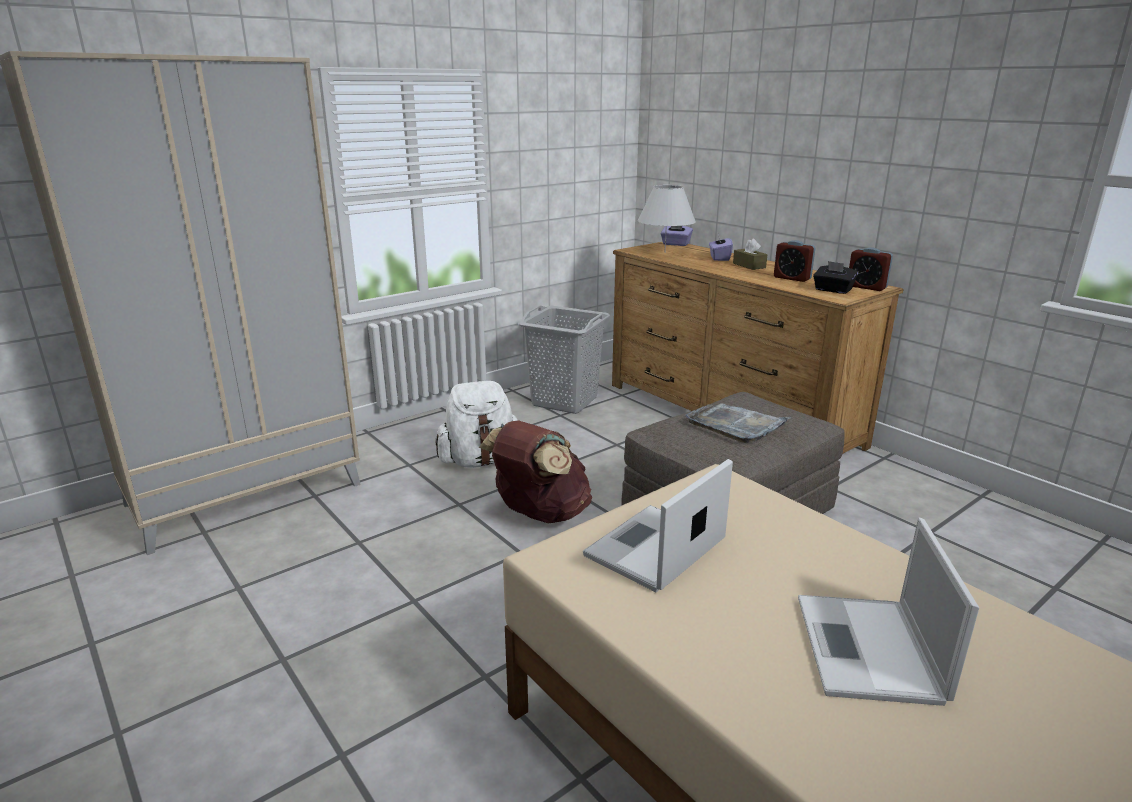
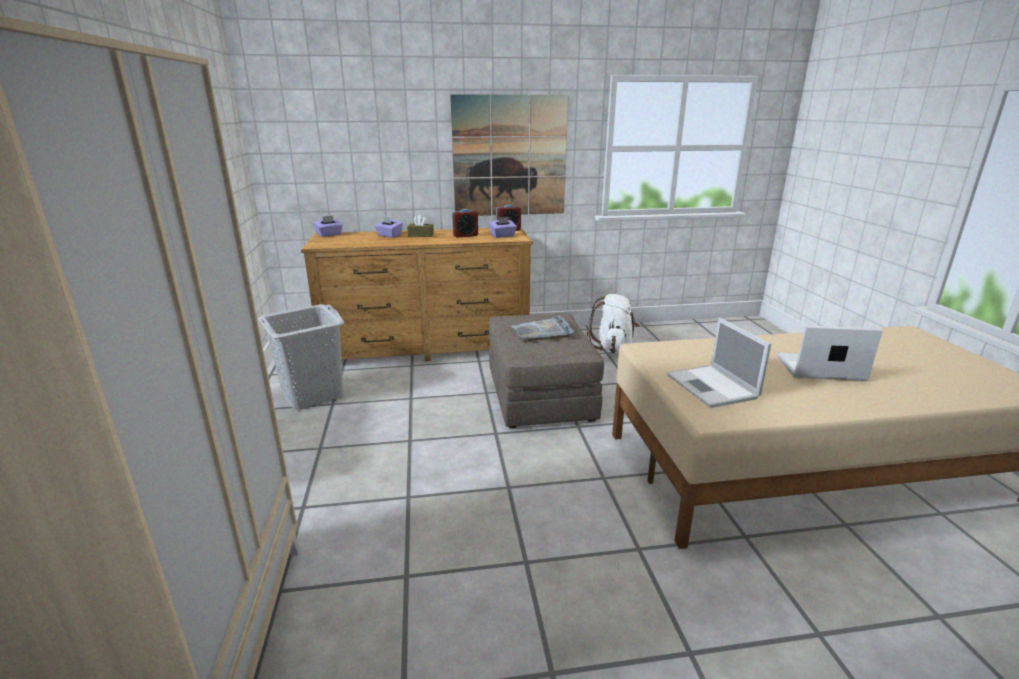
camera: 60 degrees left, 0 degrees up
(481, 460) = (351, 464): white backpack -> white backpack (613, 347)
(539, 514) = (466, 462): brown backpack -> none
(664, 252) = (343, 241): white table lamp -> none
(833, 290) = (502, 236): black tissue box -> purple tissue box
(869, 650) = (817, 368): laptop -> laptop turned 150 degrees clockwise
(910, 175) = (510, 157): none -> picture

